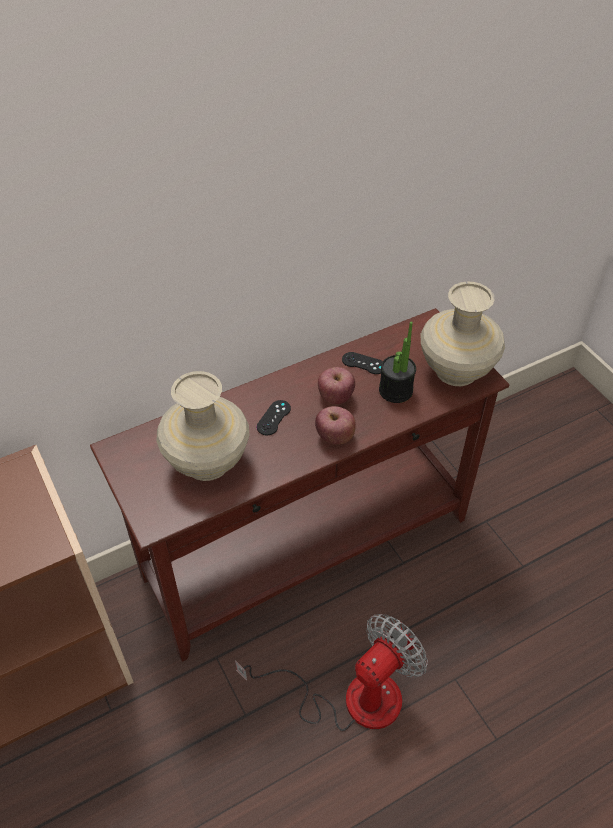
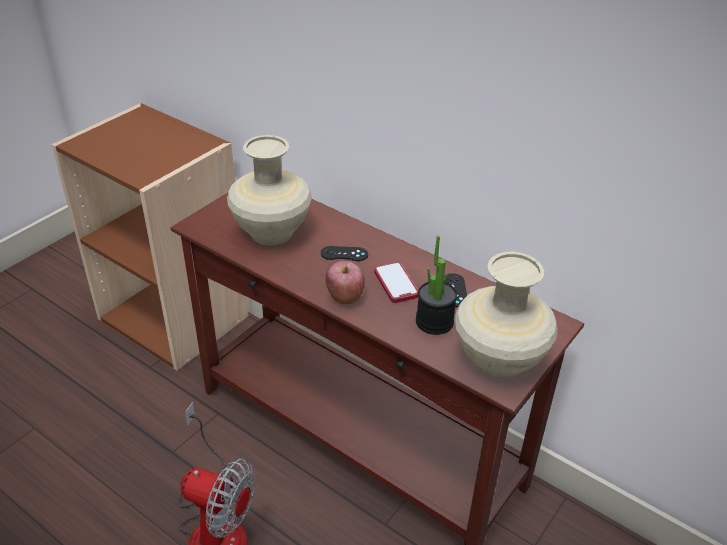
camera: 65 degrees right, 10 degrees down
(335, 397) = (396, 284): apple -> phone

